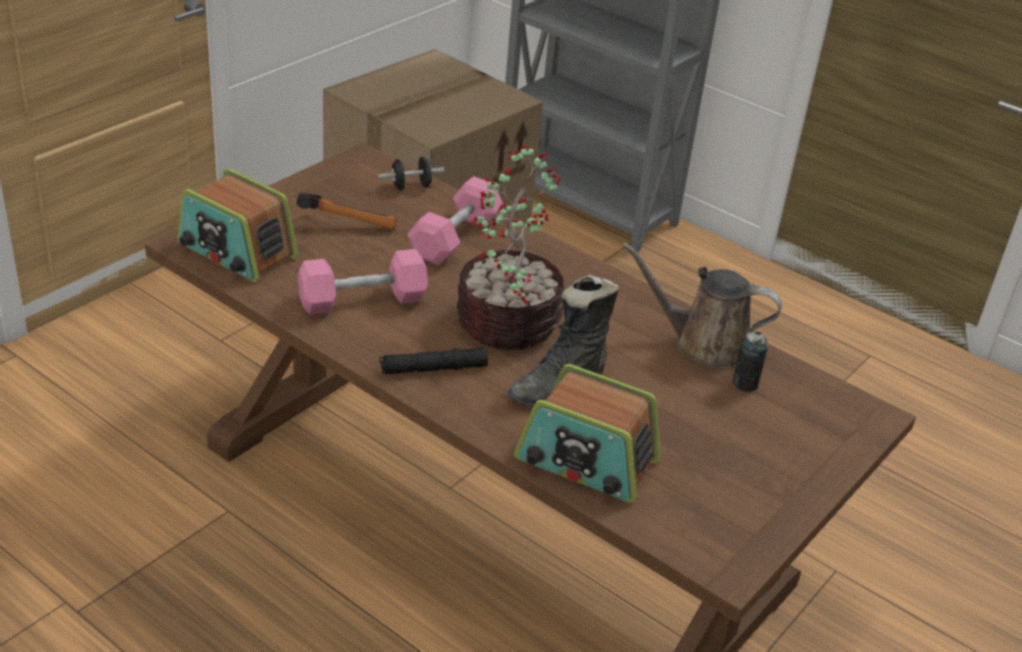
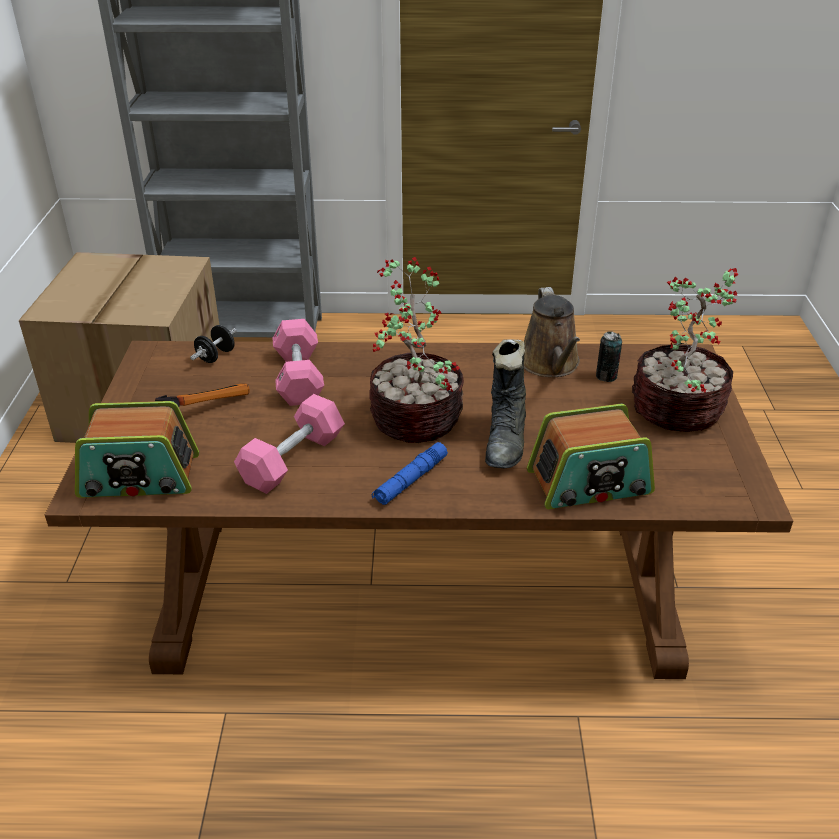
camera: 35 degrees left, 0 degrees up
(433, 369) = (410, 480): black flashlight -> blue flashlight
(703, 345) = (551, 364): brown watering can -> brown watering can turned 75 degrees counterclockwise
(771, 452) = (676, 411): none -> potted plant

